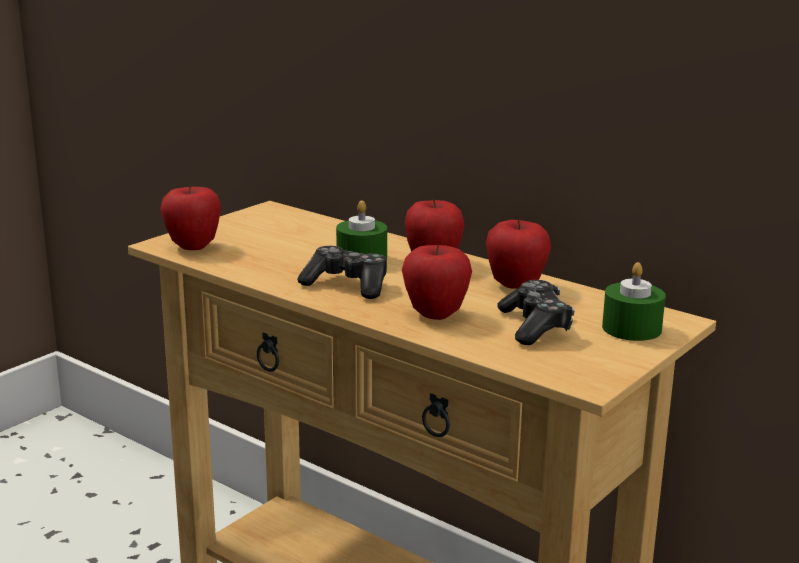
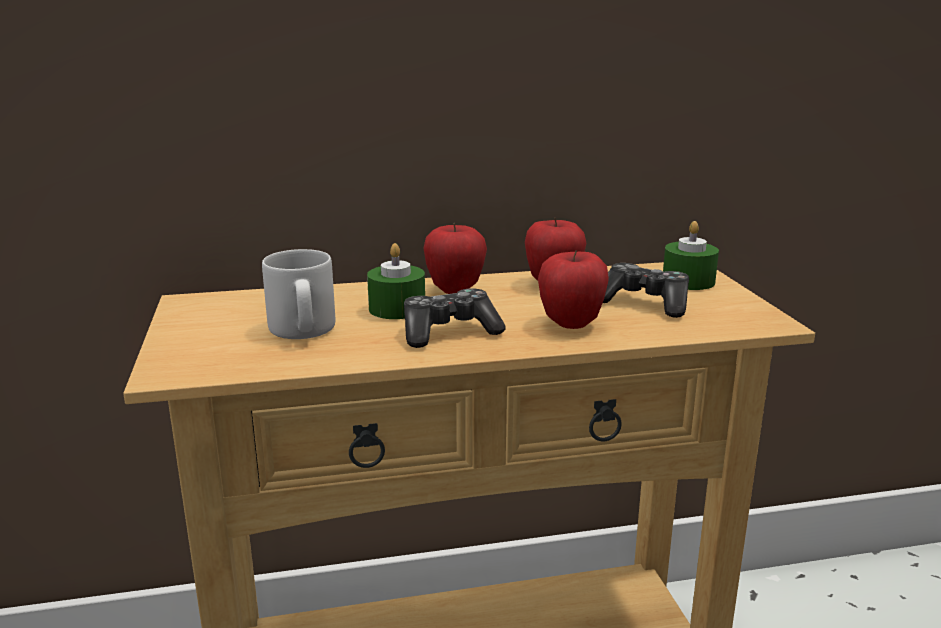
camera: 50 degrees left, 0 degrees up
(193, 246) = (209, 361): apple -> none
(276, 250) = (303, 331): none -> grey mug

